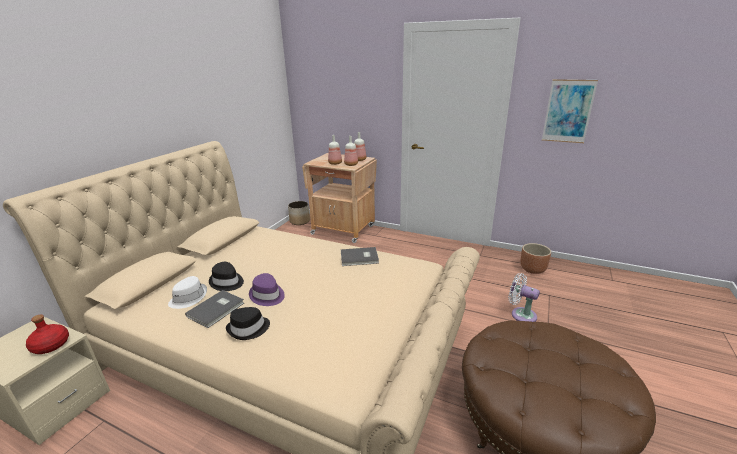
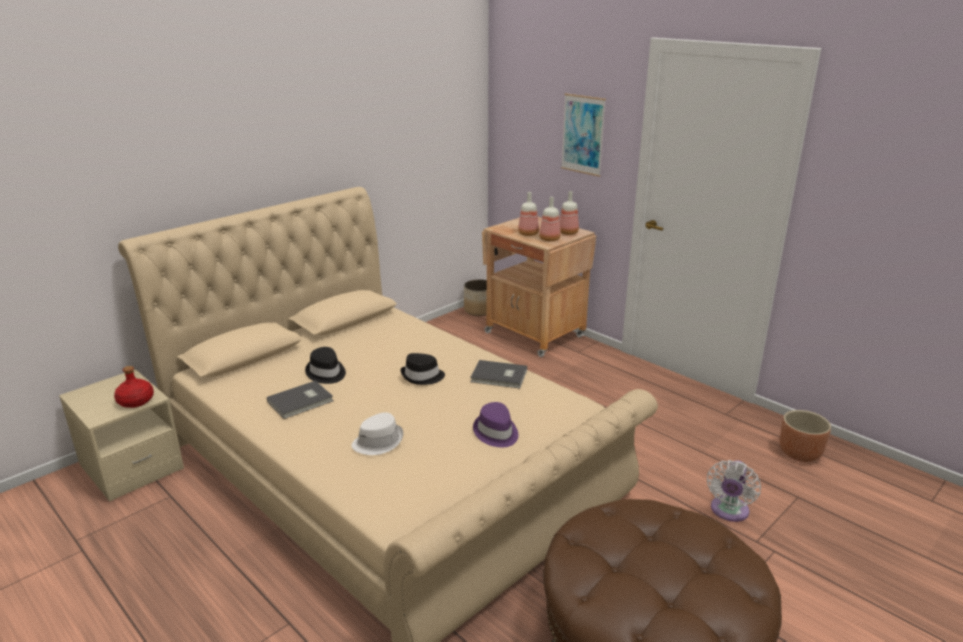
camera: 20 degrees right, 0 degrees up
(188, 298) = (278, 382): white hat -> white hat (378, 441)
(248, 329) = (324, 430): black hat -> black hat (422, 376)
(267, 295) = (362, 398): purple hat -> purple hat (496, 433)
(521, 314) = (728, 511): white fan -> white fan turned 120 degrees counterclockwise
(568, 111) = (887, 205): picture -> picture (583, 134)

